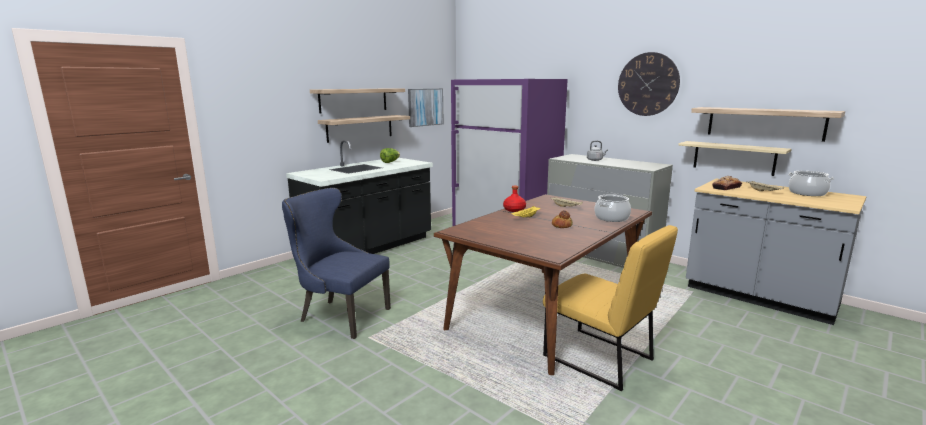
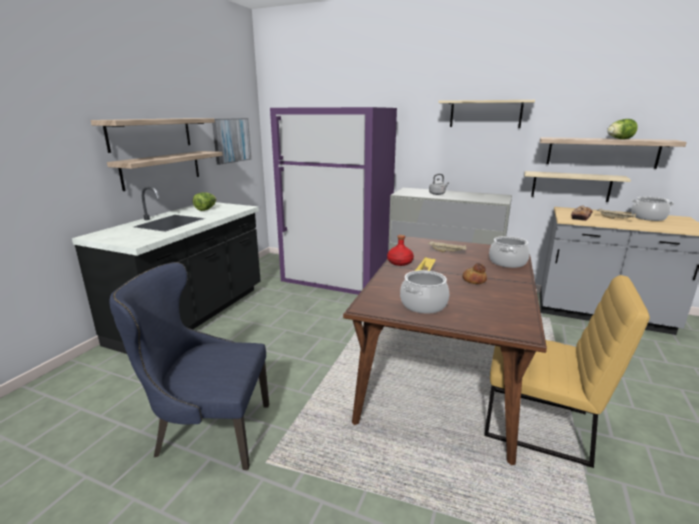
camera: 20 degrees left, 5 degrees up
(498, 234) = (423, 305): none -> cooking pot
(648, 84) = (485, 114): wall clock -> shelf
(775, 109) = (619, 139): none -> lettuce

